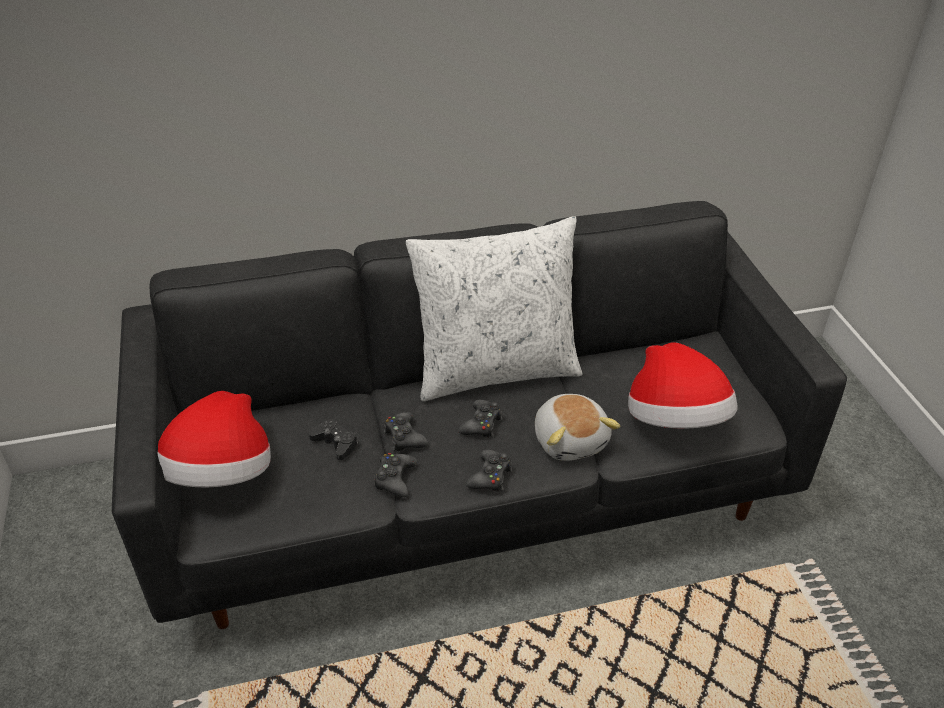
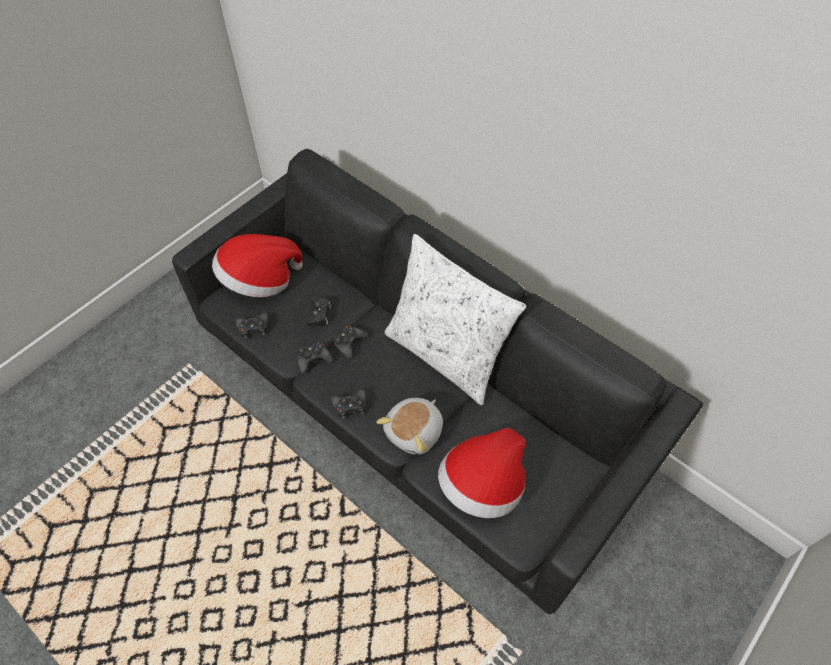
camera: 55 degrees right, 15 degrees up
(481, 424) = (390, 375): black game controller -> black game controller (253, 327)

